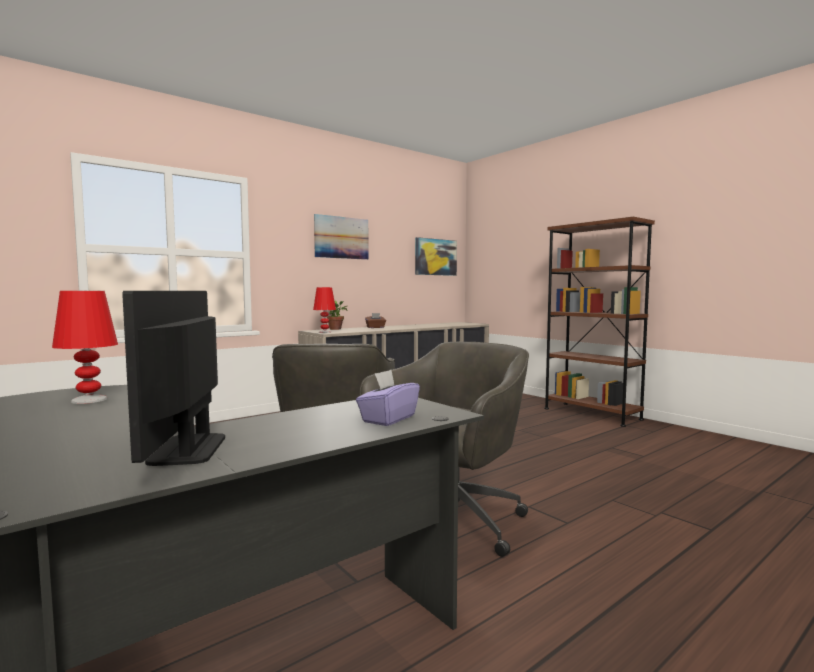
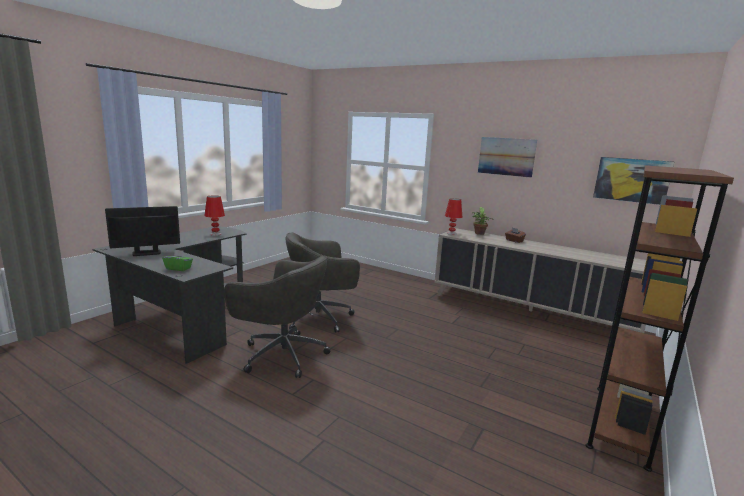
camera: 70 degrees right, 10 degrees up
(388, 419) = (178, 268): purple tissue box -> green tissue box

